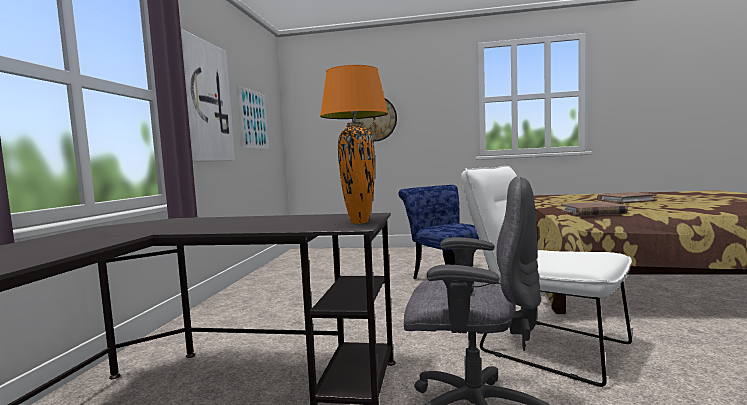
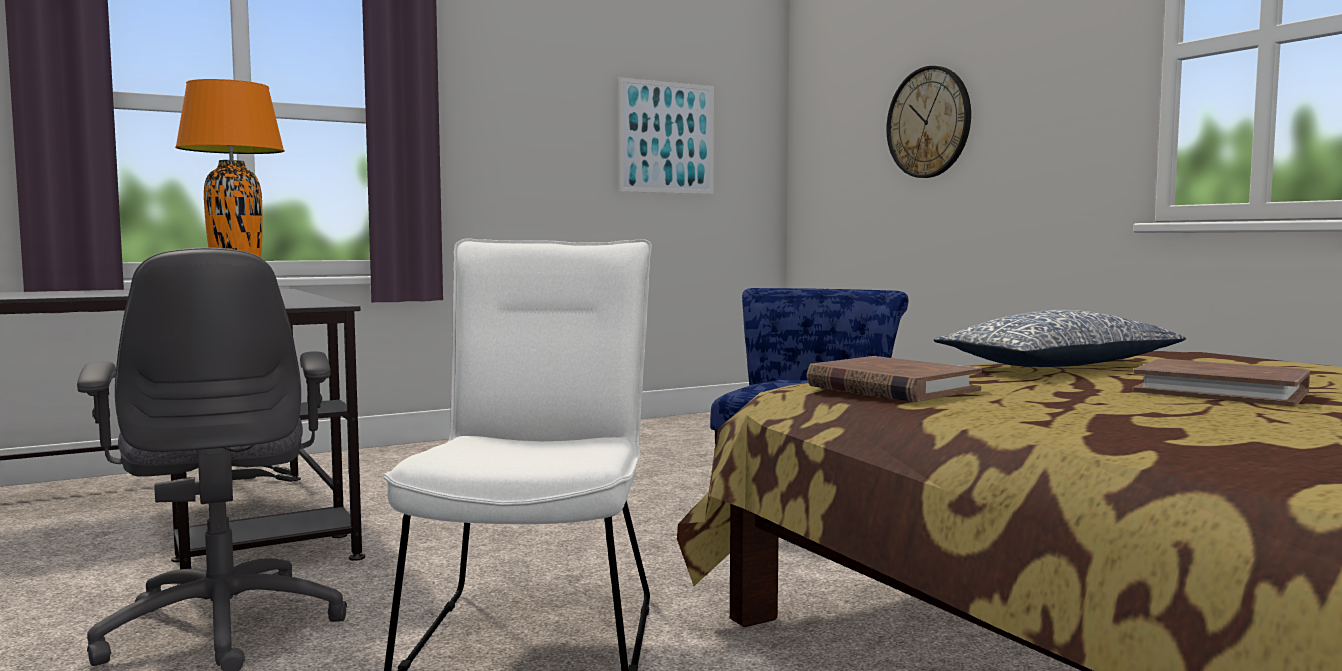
camera: 50 degrees right, 0 degrees up
(205, 102) = (513, 115): picture -> none
(559, 202) = (1062, 366): none -> pillow

